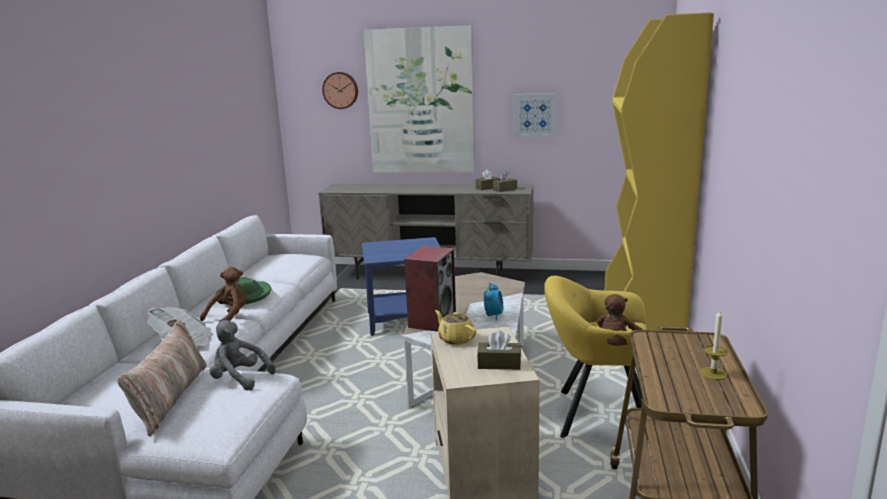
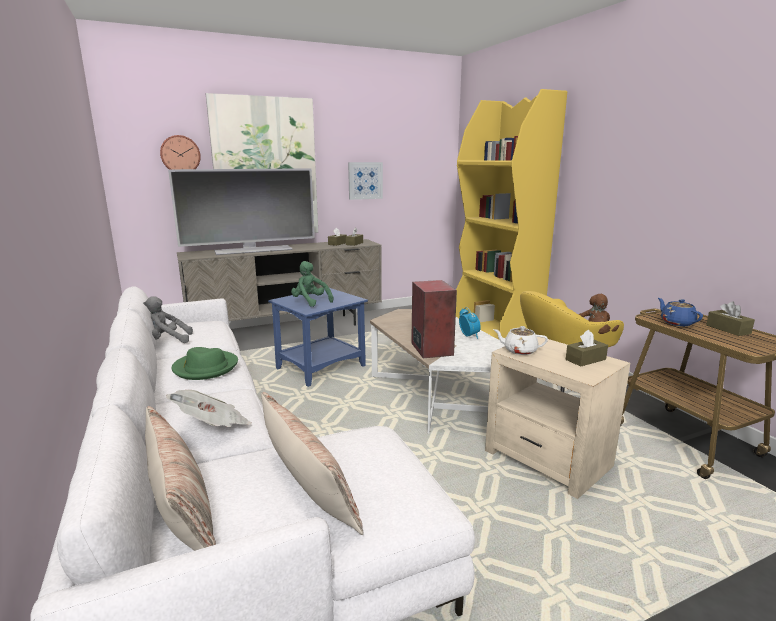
camera: 35 degrees left, 0 degrees up
(101, 386) = (181, 508): none -> pillow
(229, 317) = (226, 390): brown plush toy -> none
(239, 379) = (345, 443): grey plush toy -> grey plush toy (167, 341)
(391, 250) = (310, 302): none -> green plush toy
(395, 188) = (253, 250): none -> television
(455, 339) = (519, 351): yellow teapot -> white teapot
(661, 349) = (676, 323): none -> blue teapot
(713, 373) = (728, 329): candle -> brown tissue box

